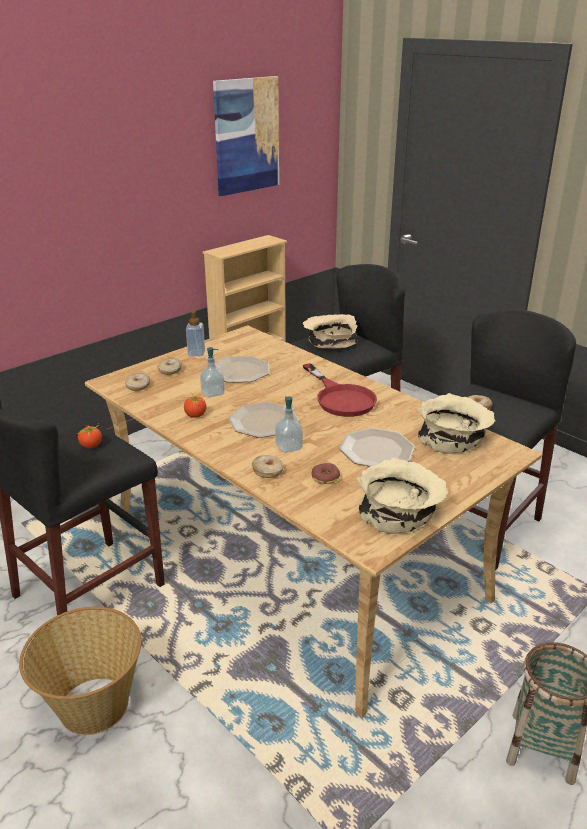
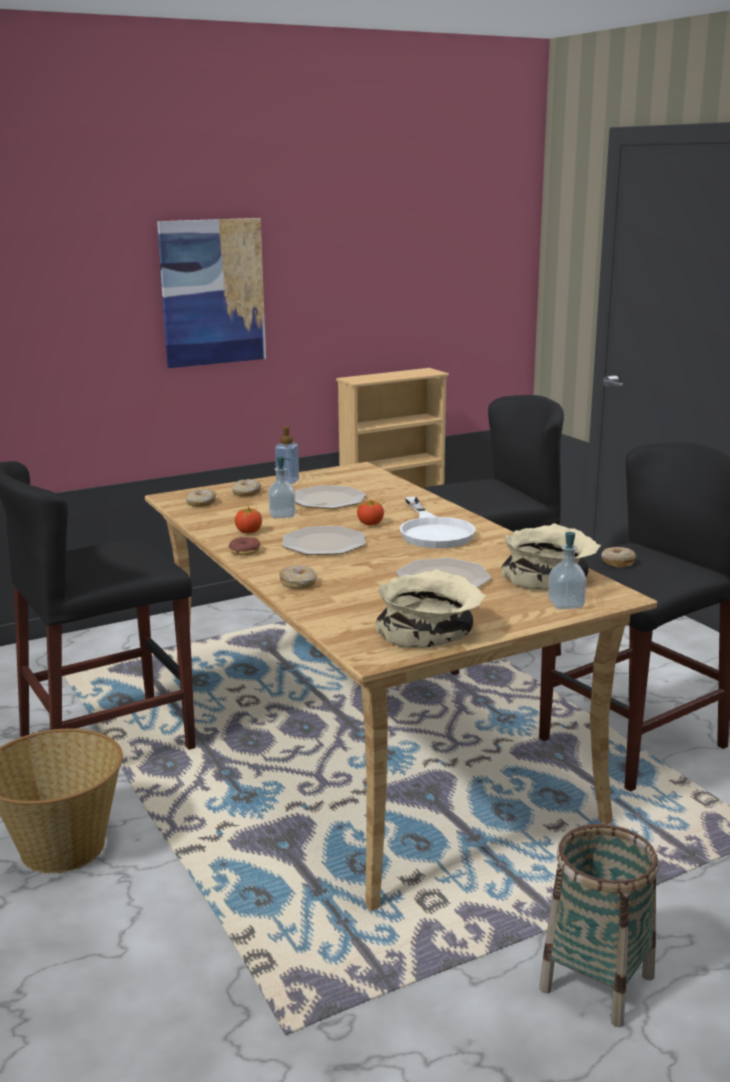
camera: 15 degrees right, 10 degrees down
(91, 445) = (125, 554): tomato -> tomato (370, 524)
(246, 136) = (405, 243): picture -> picture (212, 292)
(288, 447) = (338, 566): soap dispenser -> soap dispenser (566, 604)
(325, 478) = (362, 595): donut -> donut (244, 551)
(330, 344) = (466, 491): beige bowl -> none
(340, 398) = (433, 531): red frying pan -> white frying pan

